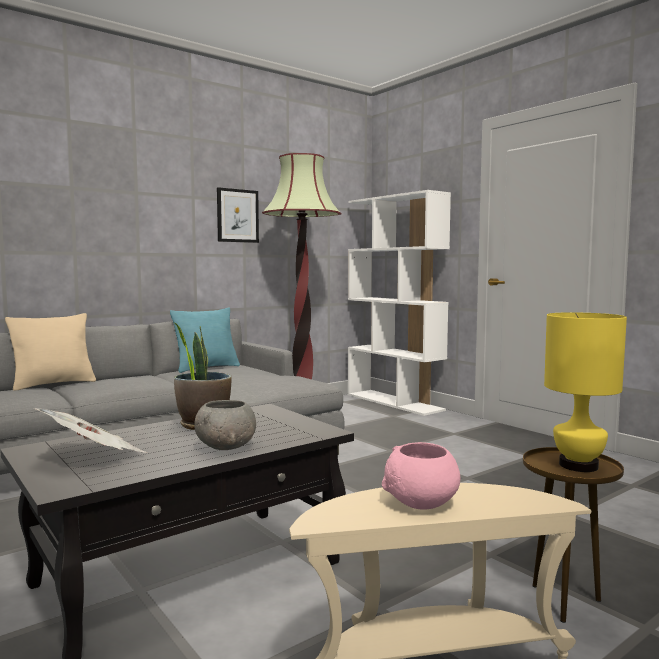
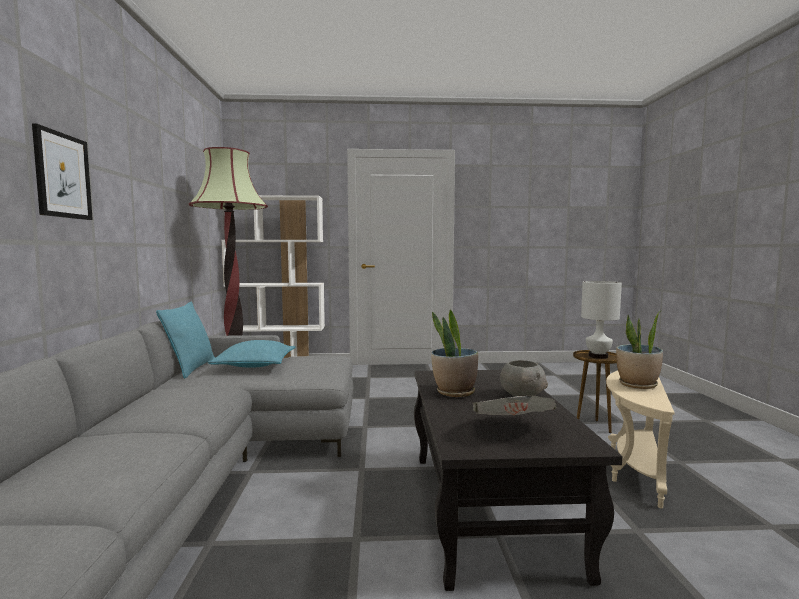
camera: 55 degrees left, 0 degrees up
(53, 384) = (94, 428): beige pillow -> none
(234, 373) = (255, 365): none -> turquoise pillow
(237, 216) = (162, 202): picture -> picture (62, 176)
(421, 503) = (637, 385): pink bowl -> potted plant
(578, 466) = (598, 356): yellow table lamp -> white table lamp

